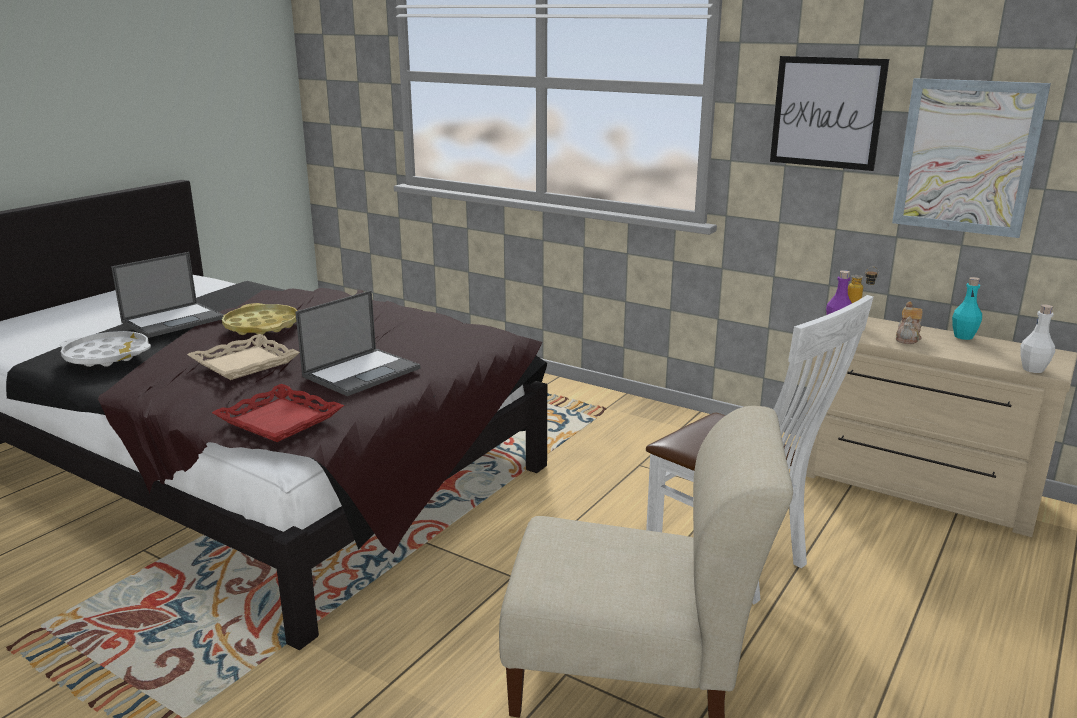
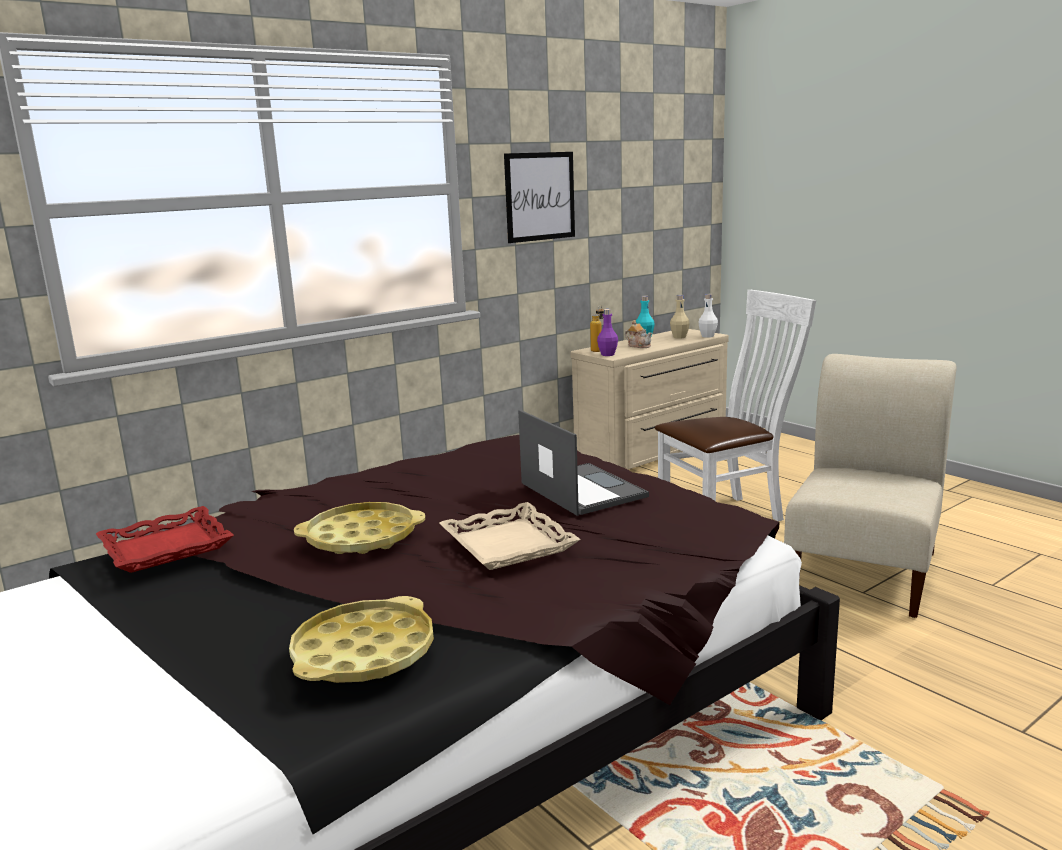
camera: 70 degrees left, 5 degrees down
(107, 356) = (363, 653): white tray -> yellow tray
(174, 320) = (243, 603): laptop -> none
(280, 420) = (701, 525): red tray -> red tray (166, 547)
(966, 157) = (619, 216): picture -> none
(999, 354) = (679, 337): none -> beige bottle

